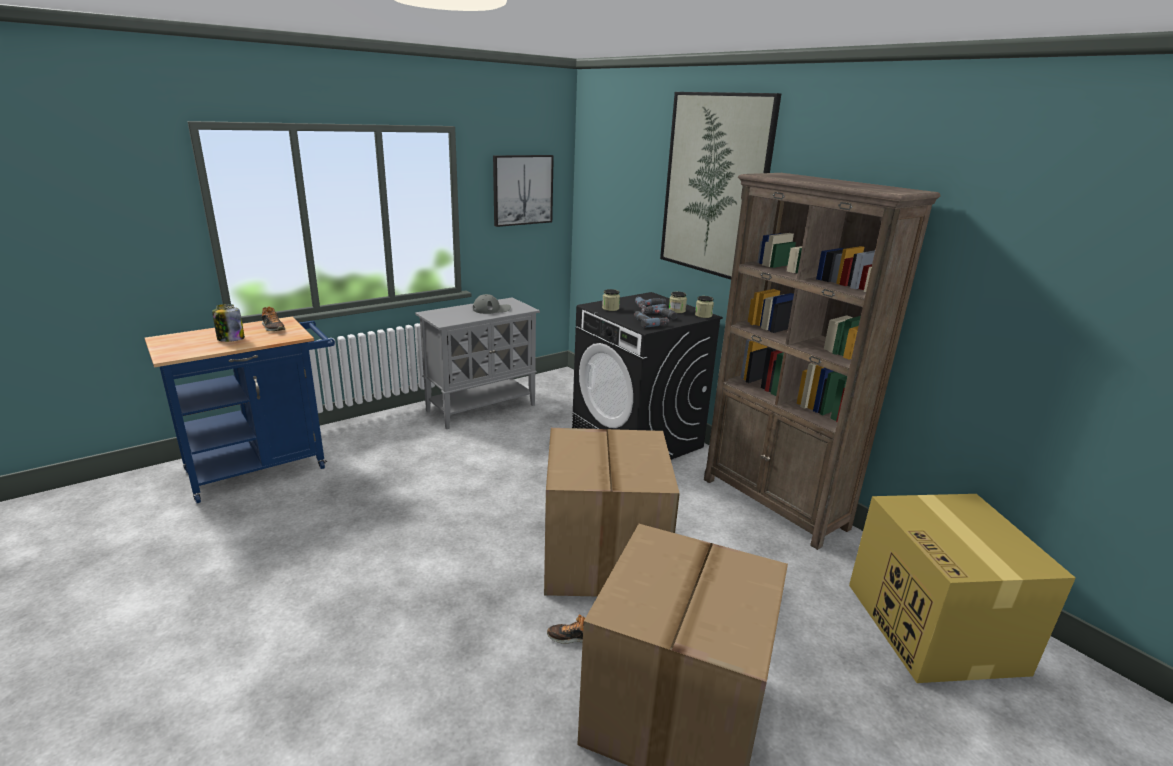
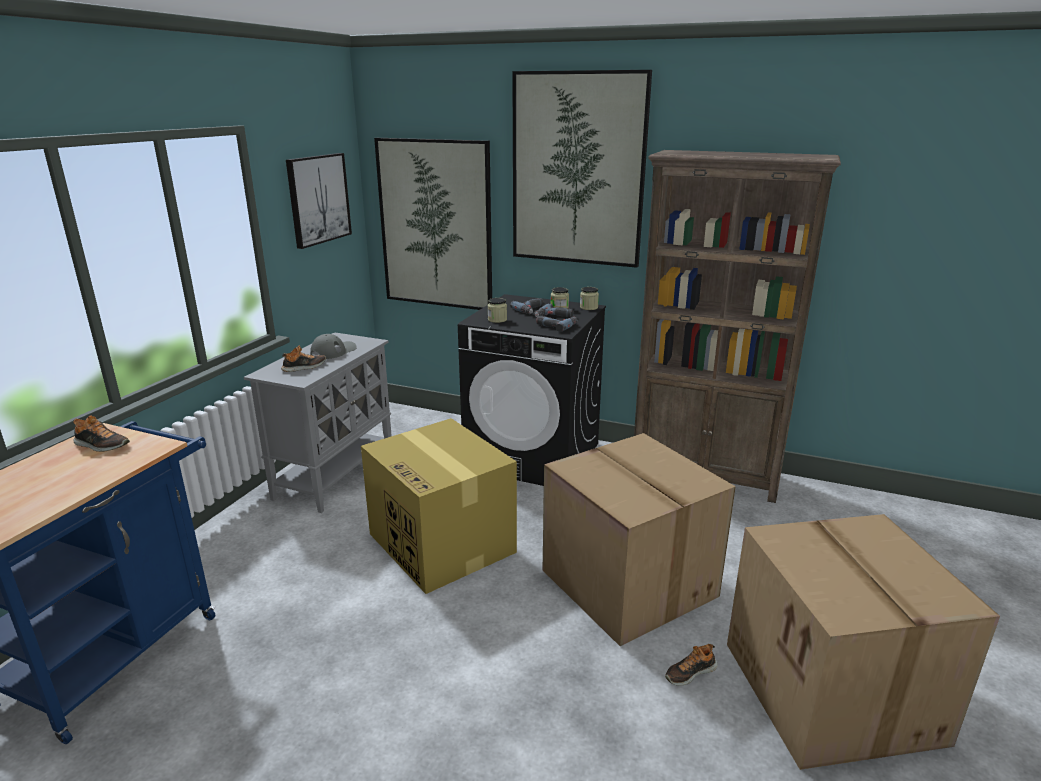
camera: 30 degrees left, 0 degrees up
(230, 339) = (59, 479): jar -> none
(458, 315) = (304, 367): none -> shoe
(614, 223) = (435, 225): none -> picture
(935, 628) = (906, 532): cardboard box -> cardboard box (443, 543)

